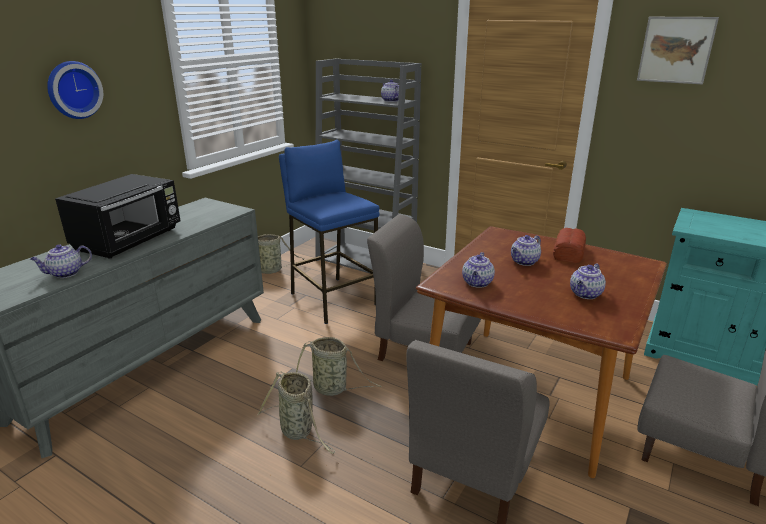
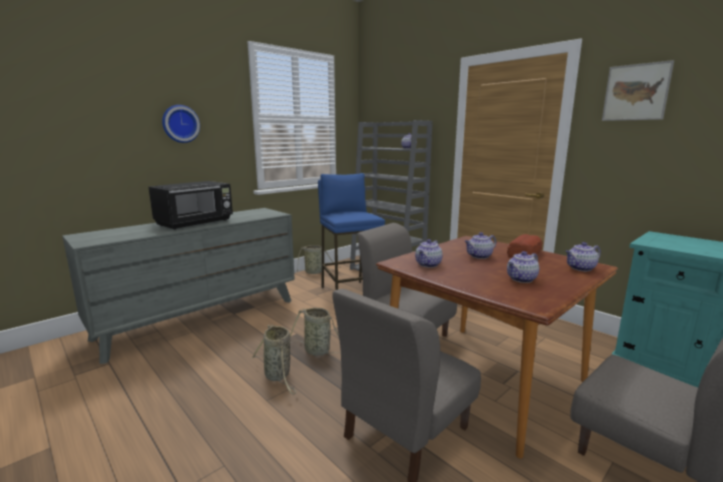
camera: 15 degrees right, 10 degrees down
(65, 273) = (140, 234): teapot -> teapot (580, 268)

